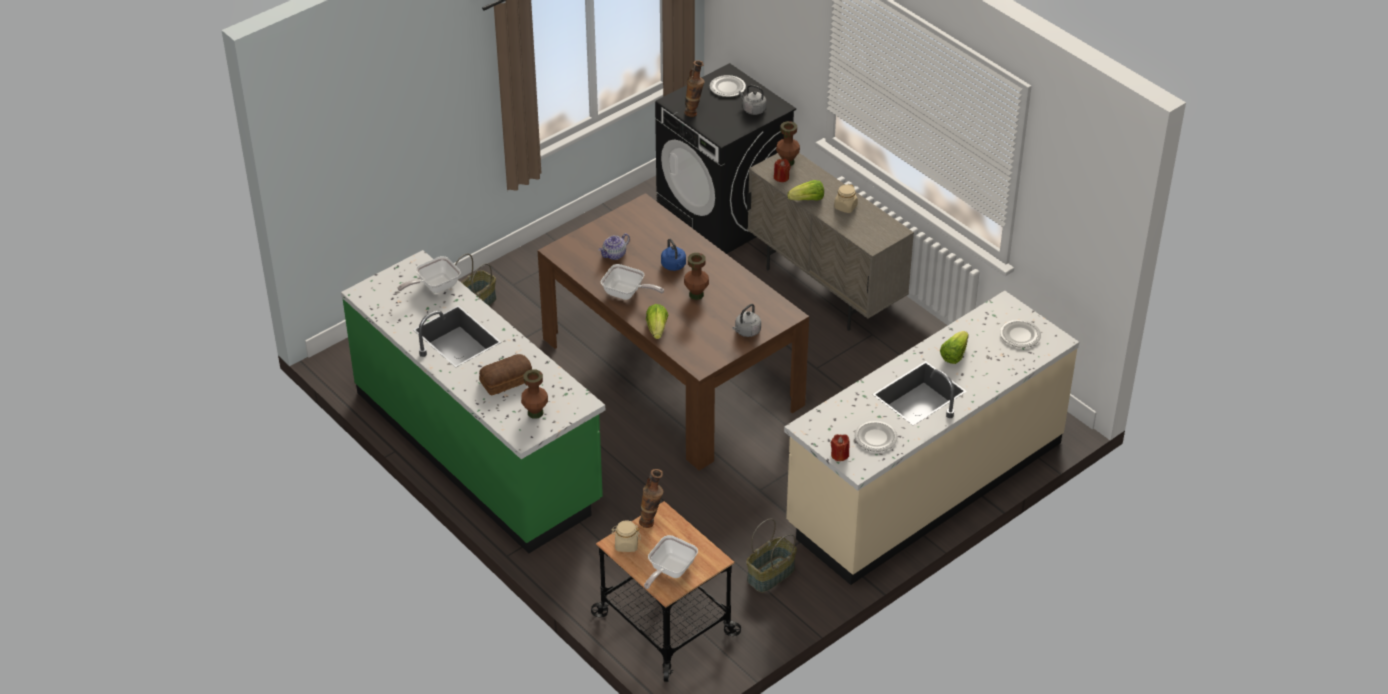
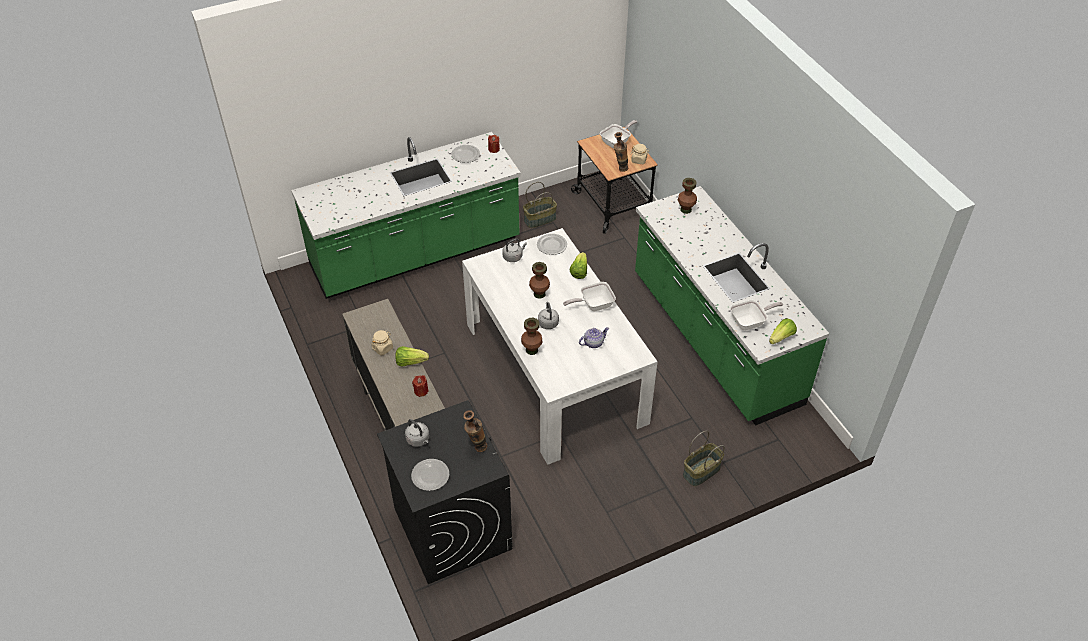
camera: 165 degrees left, 5 degrees up
(507, 381) = (702, 235): bread -> none
(627, 294) = (593, 305): frying pan -> frying pan turned 60 degrees counterclockwise
(672, 371) = (554, 372): brown dining table -> white dining table
(674, 266) = (548, 322): blue kettle -> grey kettle
(787, 162) = (407, 408): brown vase -> brown vase (532, 350)
(924, 484) = (416, 254): beige counter -> green counter
(954, 354) = (381, 196): lettuce -> lettuce (781, 337)
(1020, 335) = (327, 201): plate -> plate (551, 245)

